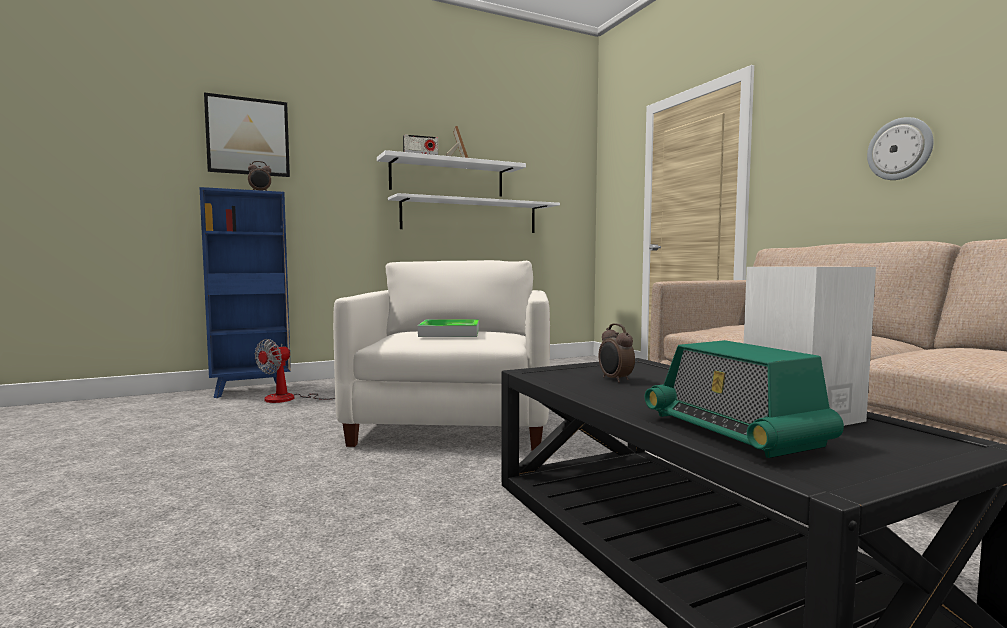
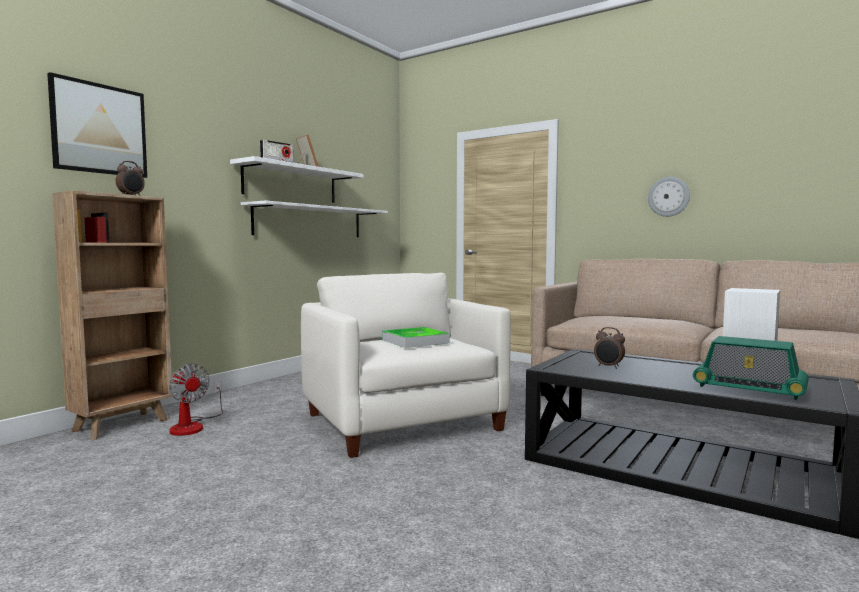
camera: 30 degrees left, 0 degrees up
(252, 390) = (123, 425): blue bookcase -> brown bookcase
(291, 398) = (193, 426): fan -> fan turned 45 degrees counterclockwise

